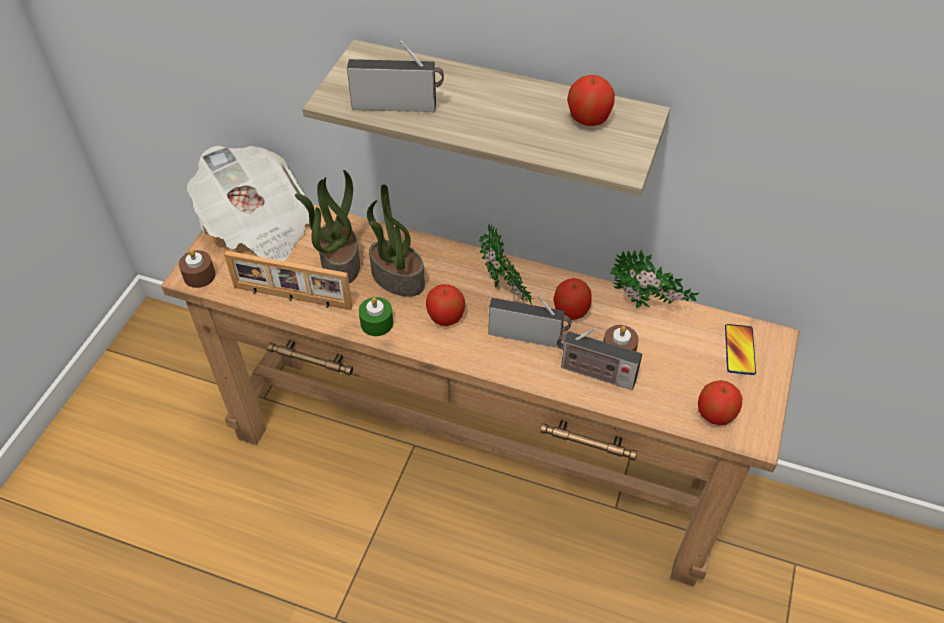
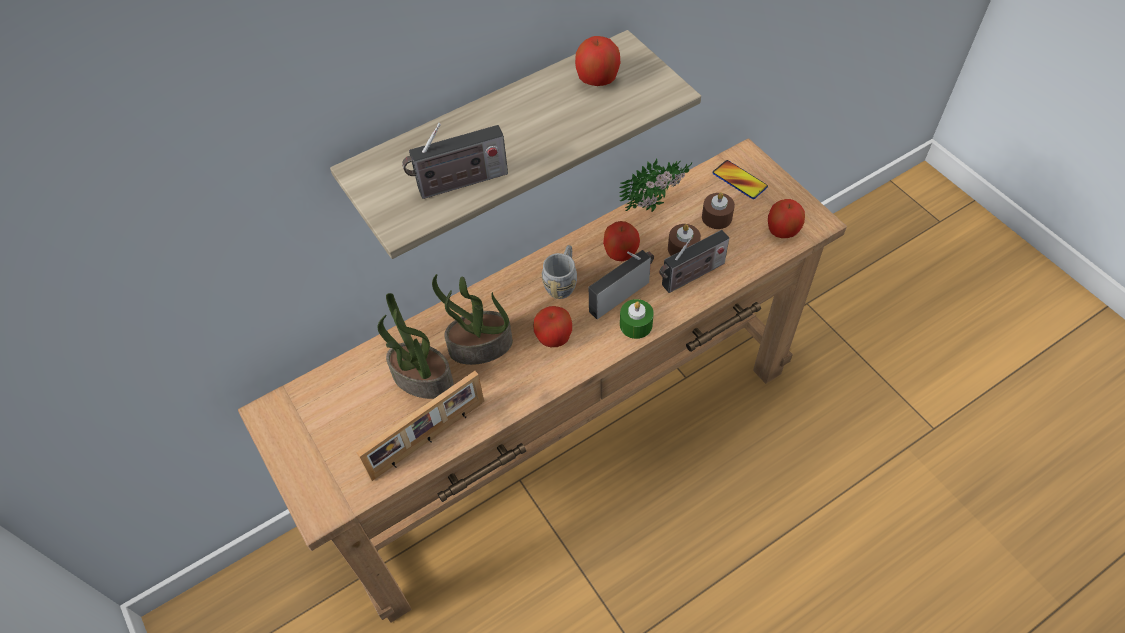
camera: 50 degrees left, 5 degrees up
(199, 276) = (328, 503): brown candle -> brown candle (716, 217)
(258, 226) = (313, 420): newspaper -> none
(377, 323) = (516, 390): green candle -> green candle (636, 325)
(398, 105) = (459, 183): radio -> radio turned 150 degrees counterclockwise
(504, 291) = (562, 282): potted plant -> grey mug

